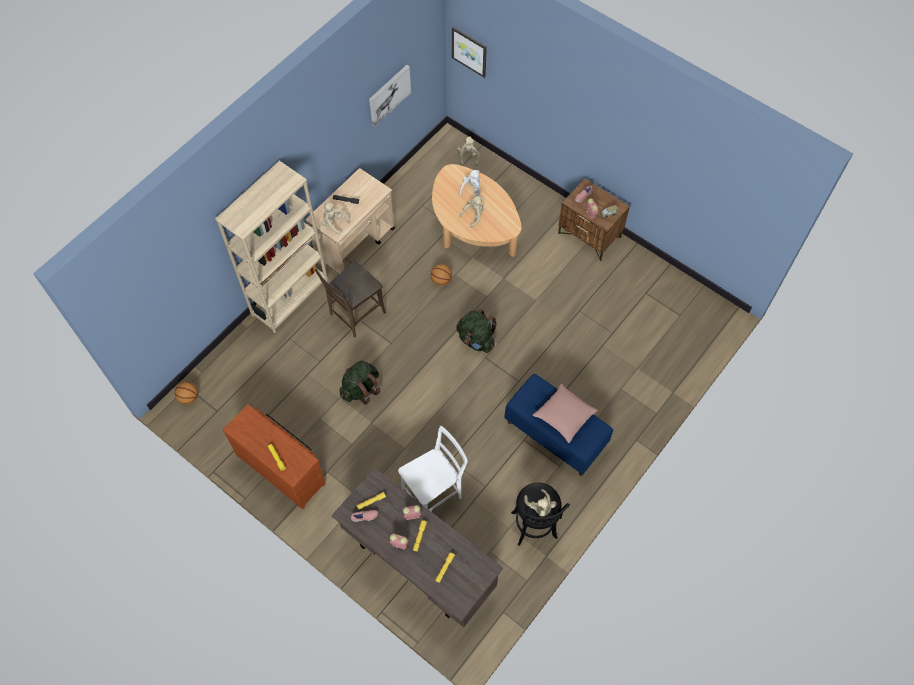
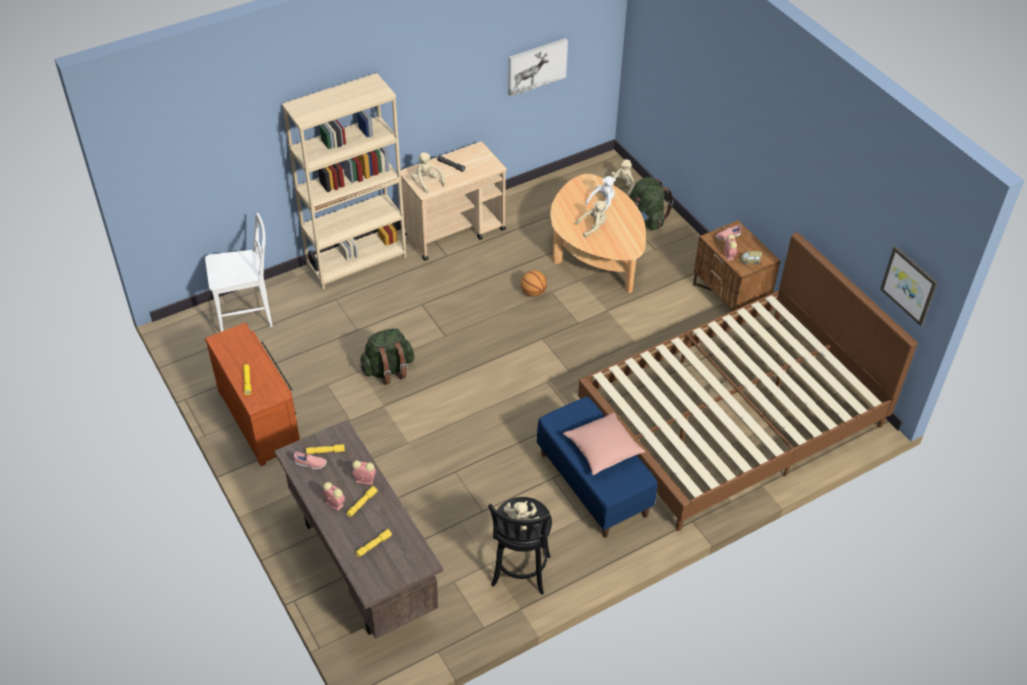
camera: 20 degrees right, 15 degrees down
(188, 398) = (198, 322): basketball -> none
(355, 315) = (419, 298): brown chair -> none
(434, 492) = (419, 498): white chair -> white chair (248, 314)
(469, 51) = (644, 47): picture -> picture (909, 285)
(476, 340) = (545, 361): green backpack -> green backpack (646, 219)
(631, 342) = (732, 418): none -> brown bed

